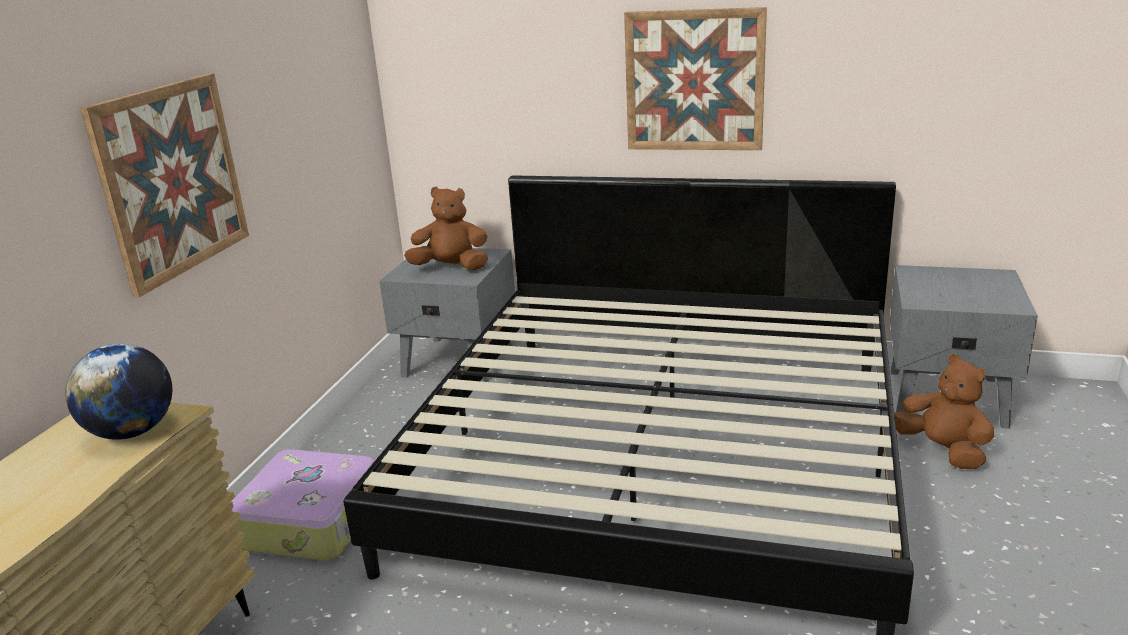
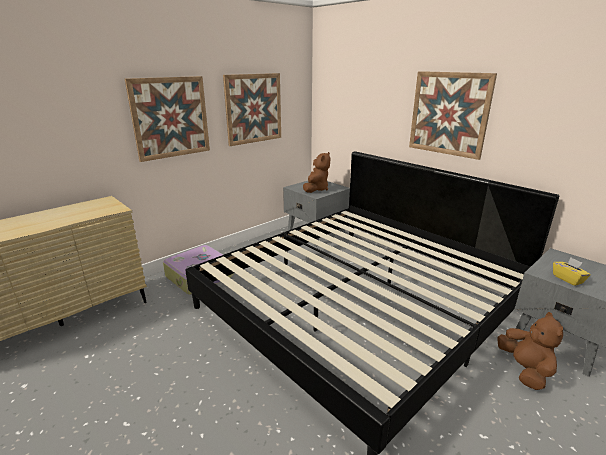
camera: 30 degrees right, 0 degrees up
(132, 432) = (98, 210): globe -> none
(300, 125) = (253, 108): none -> picture
(451, 268) = (316, 189): brown plush toy -> brown plush toy turned 75 degrees clockwise
(955, 300) = (568, 279): none -> yellow tissue box

